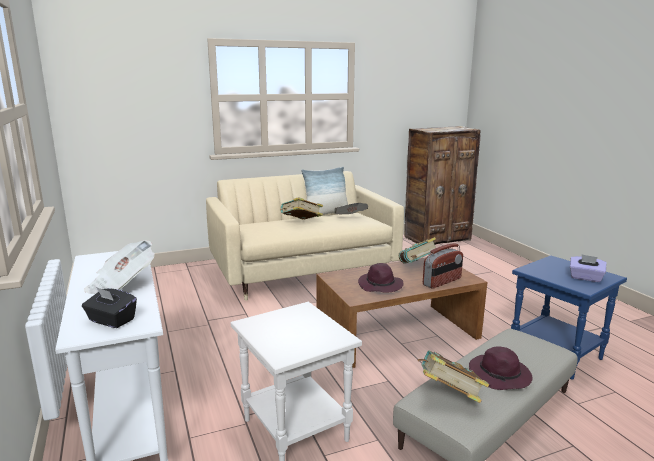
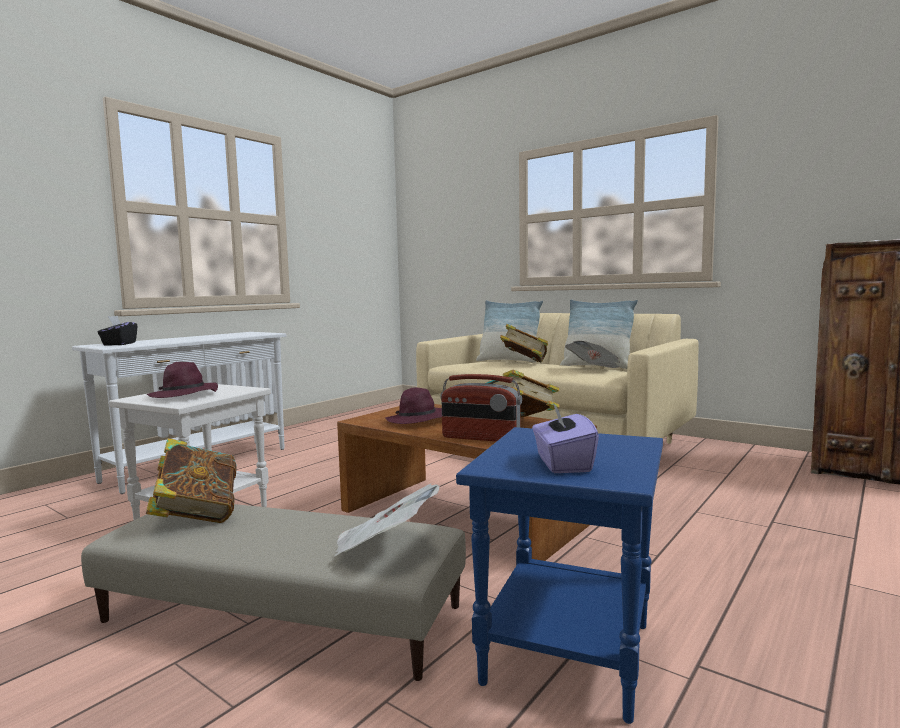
camera: 60 degrees right, 10 degrees down
(122, 285) = (192, 338): newspaper -> newspaper (384, 547)
(258, 221) = (508, 361): none -> pillow
(500, 376) = (269, 536): purple hat -> purple hat (184, 396)

